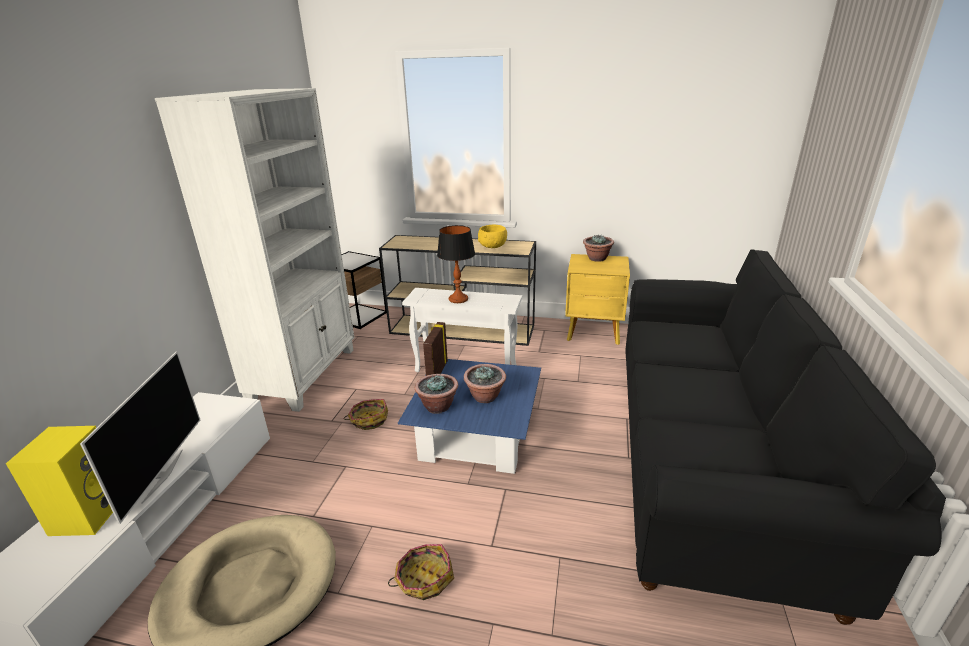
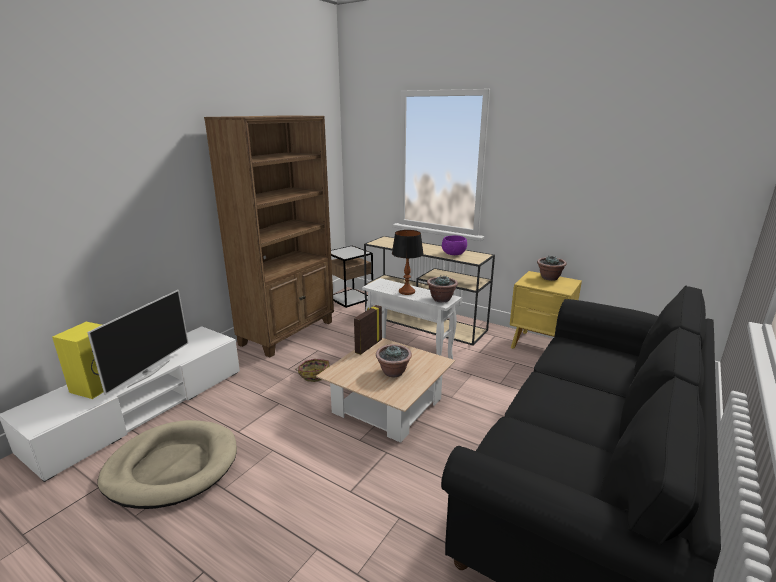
camera: 20 degrees right, 5 degrees down
(305, 375) = (288, 333): white bookcase -> brown bookcase
(424, 579) = (286, 499): basket -> none
(437, 406) = (352, 371): potted plant -> potted plant (441, 299)
(476, 435) = (387, 406): blue coffee table -> beige coffee table
(493, 246) = (454, 254): yellow bowl -> purple bowl

